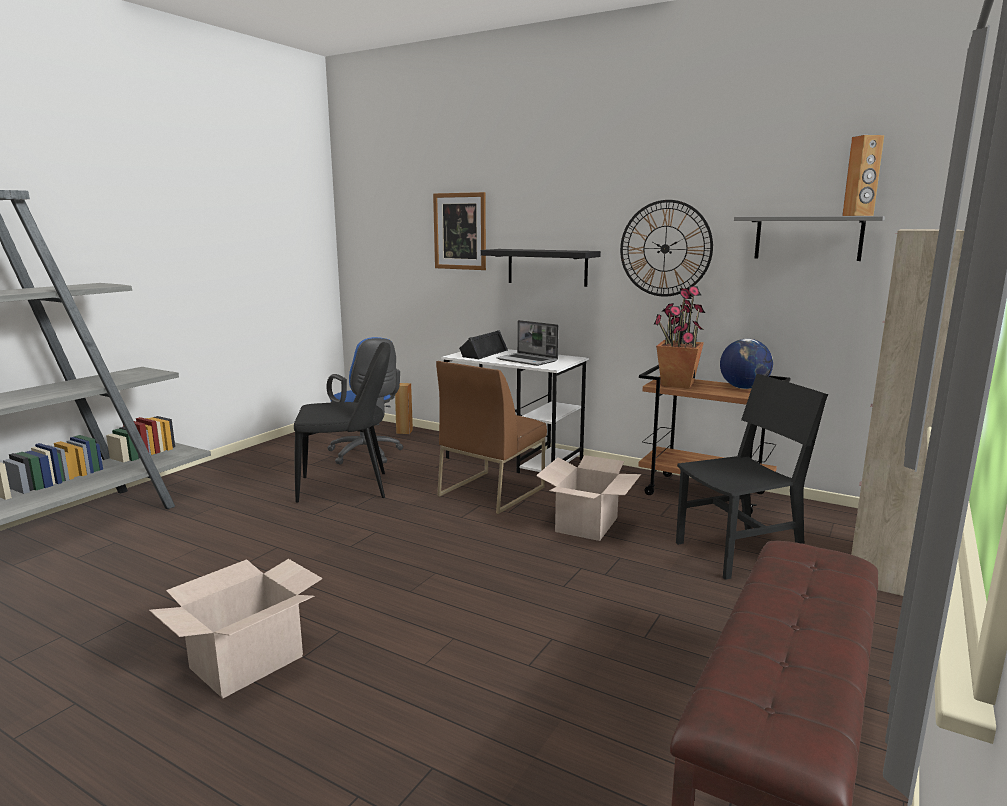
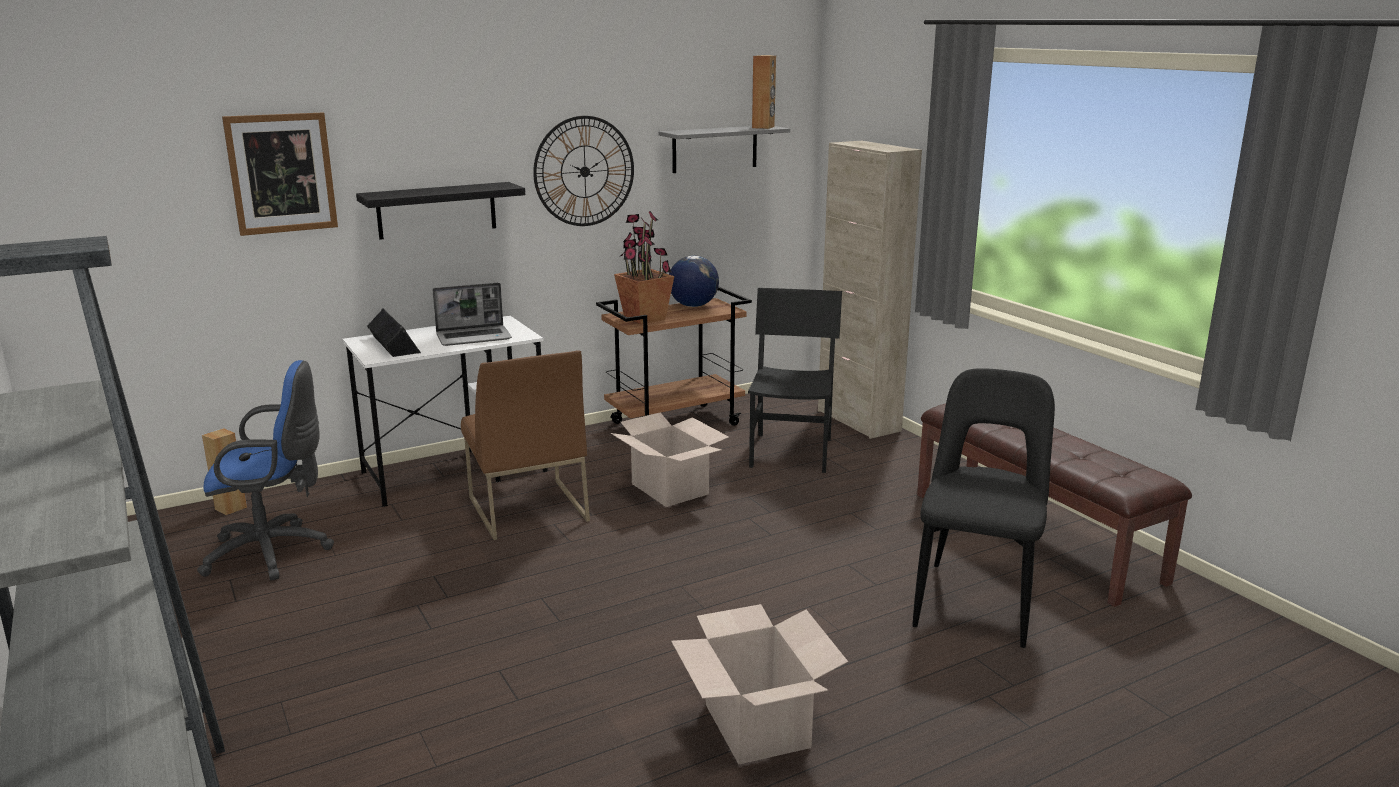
camera: 60 degrees left, 5 degrees up
(348, 487) = (377, 589): black chair -> black chair (976, 601)

